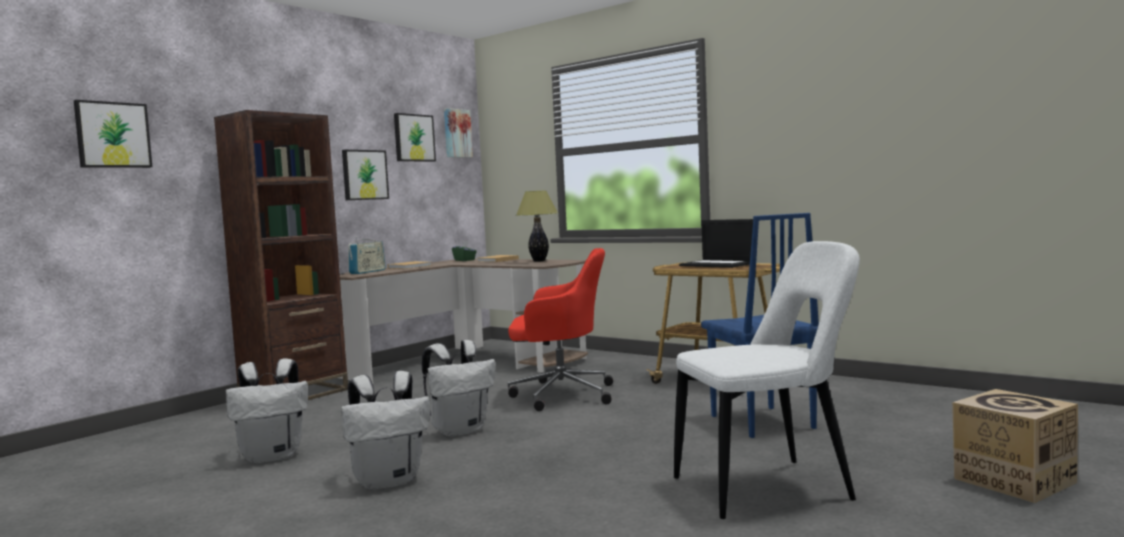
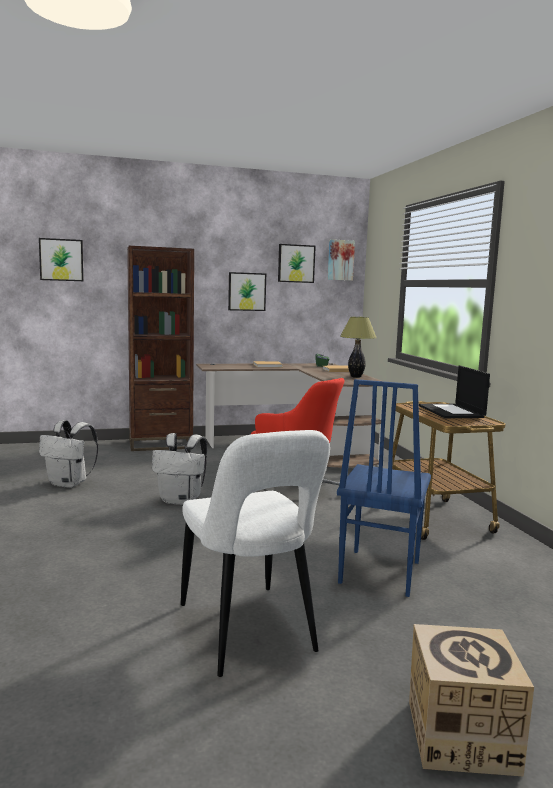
camera: 35 degrees right, 5 degrees up
(367, 272) = (230, 365): radio -> none
(389, 481) = (77, 522): white backpack -> none
(769, 488) = (248, 632): white chair -> white chair turned 45 degrees clockwise

